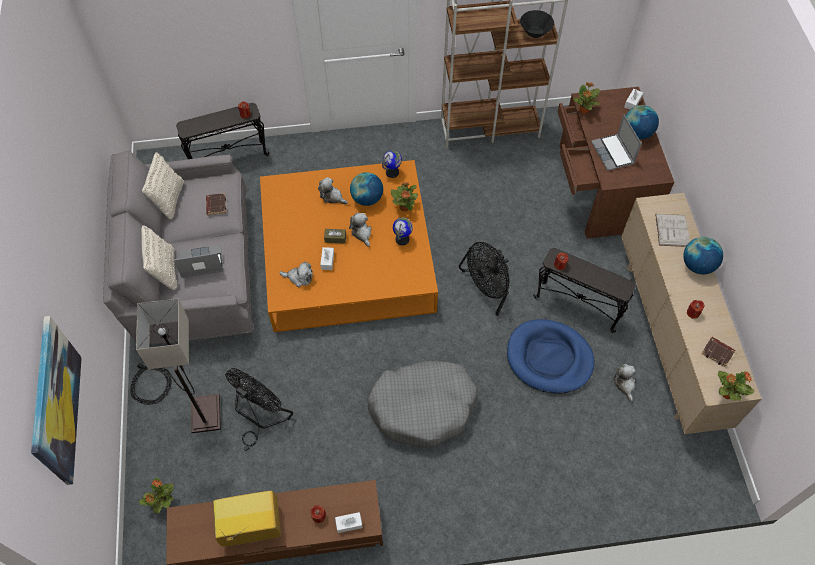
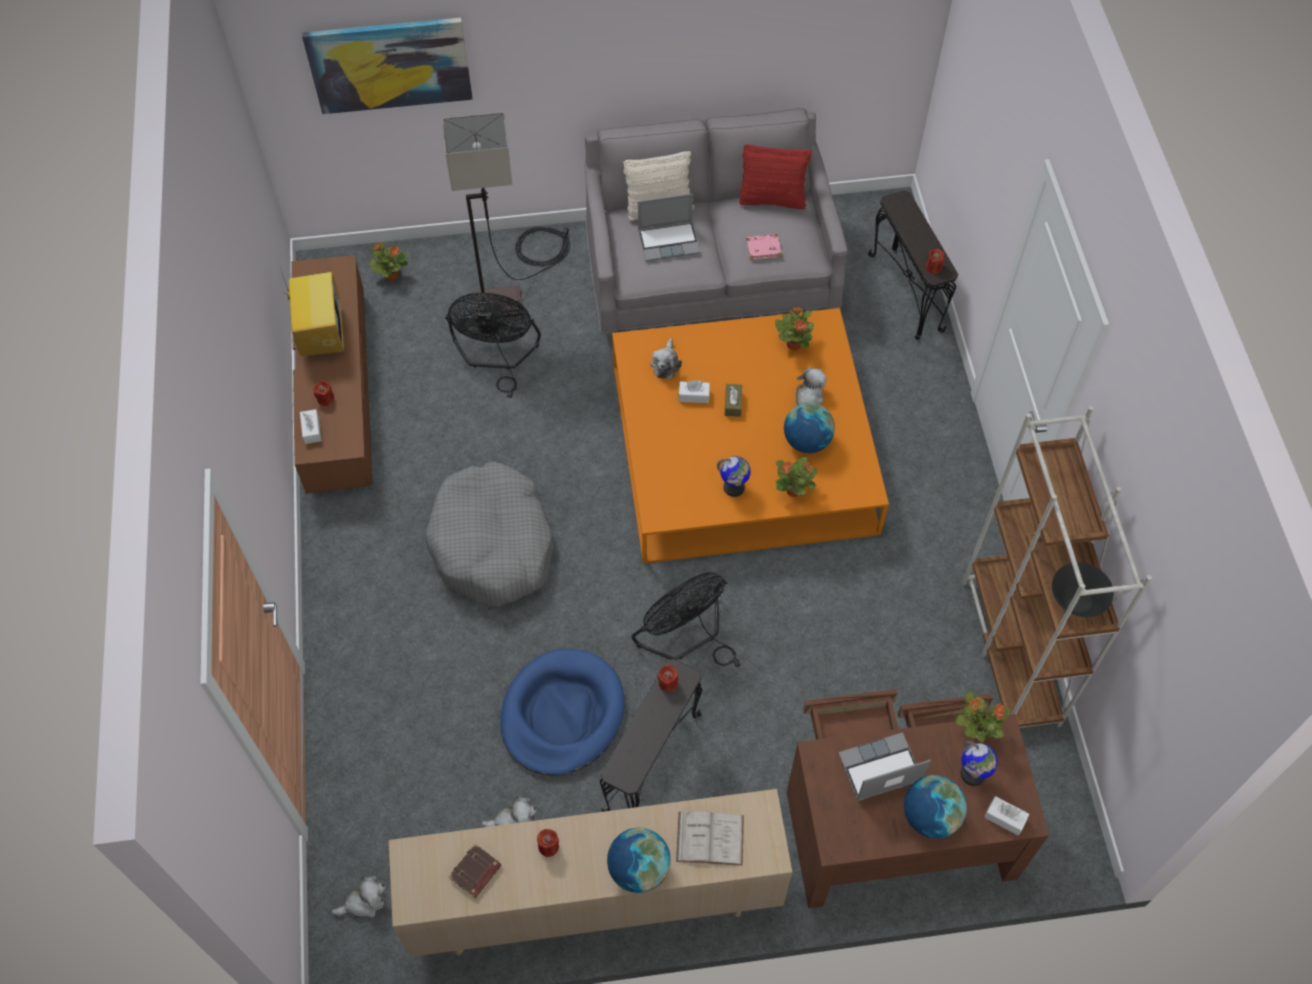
camera: 90 degrees right, 0 degrees up
(169, 200) = (772, 199): beige pillow -> red pillow
(201, 263) = (669, 241): laptop -> laptop turned 90 degrees clockwise
(216, 205) = (763, 248): brown book -> pink book
(257, 413) = (496, 357): black fan -> black fan turned 120 degrees counterclockwise
(362, 233) = (743, 436): plush toy -> plush toy (364, 902)
(392, 172) = (860, 474): globe -> globe (972, 774)
(726, 393) = (405, 873): potted plant -> potted plant (793, 344)

